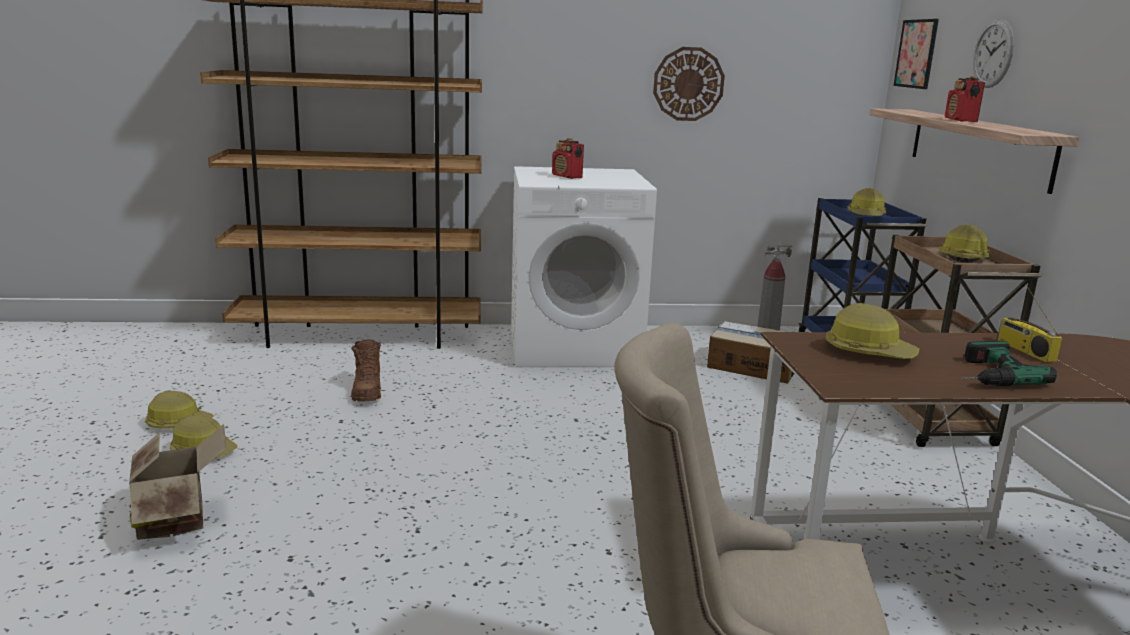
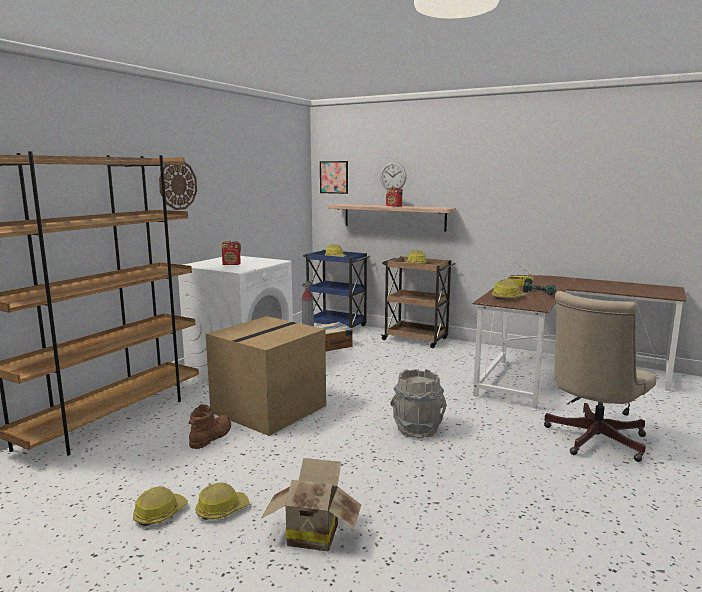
camera: 55 degrees left, 5 degrees down
(367, 391) = (211, 437): brown boot -> brown boot turned 90 degrees counterclockwise
(481, 396) = (269, 408): none -> cardboard box
(542, 518) = (417, 429): none -> grey bucket
(688, 84) = (245, 201): wall clock -> wall clock (177, 184)

